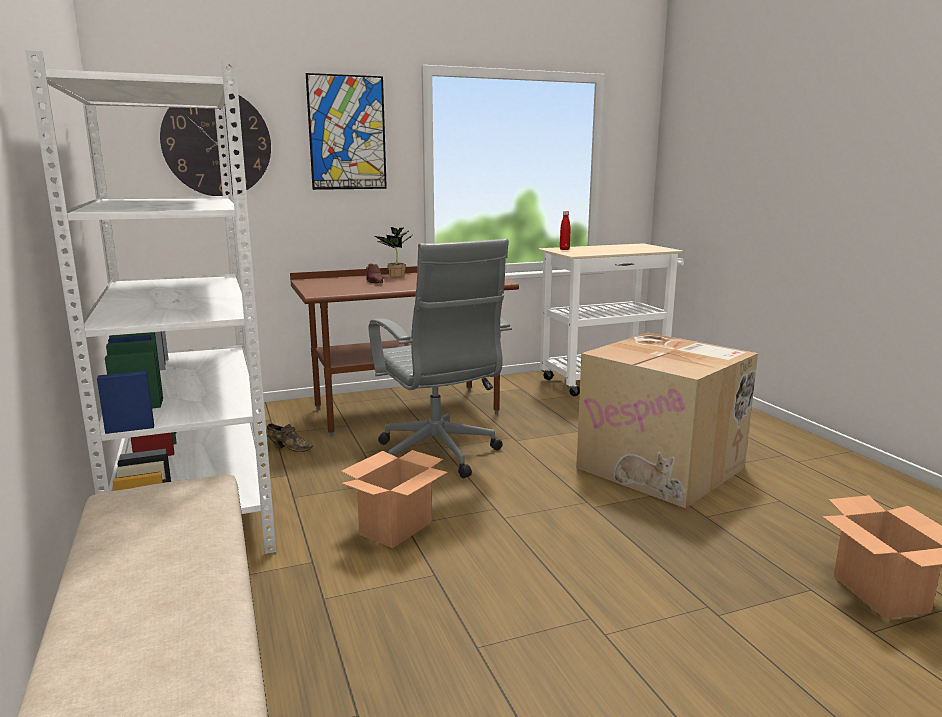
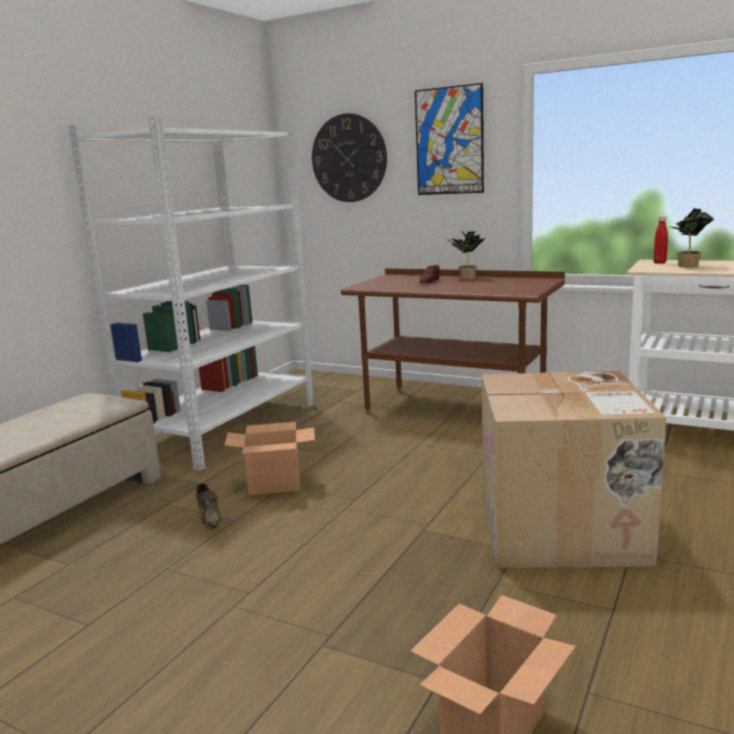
camera: 50 degrees right, 0 degrees up
(288, 448) = (327, 412): brown shoe -> brown shoe (209, 517)
(439, 456) = (402, 450): grey office chair -> none
(594, 250) = (689, 266): none -> potted plant

